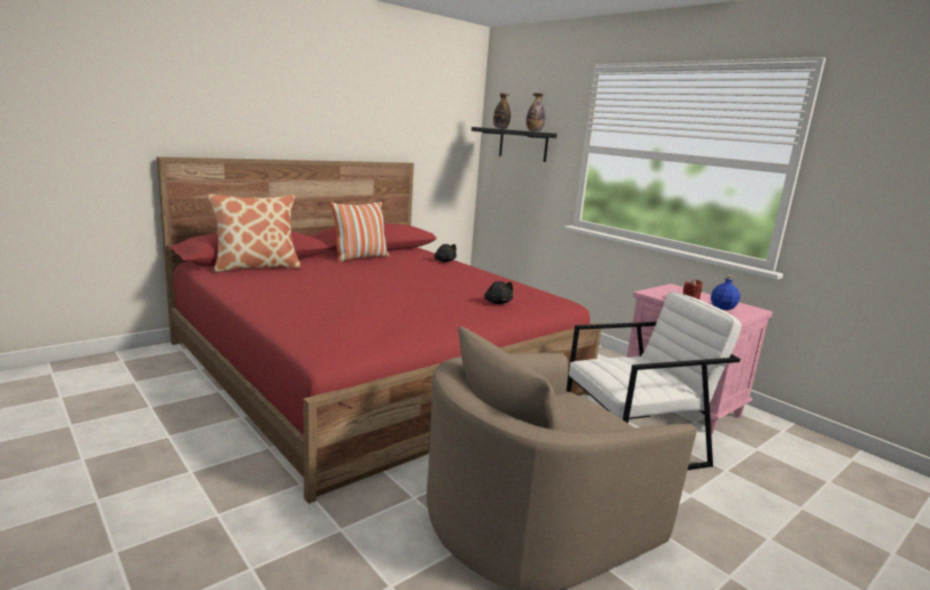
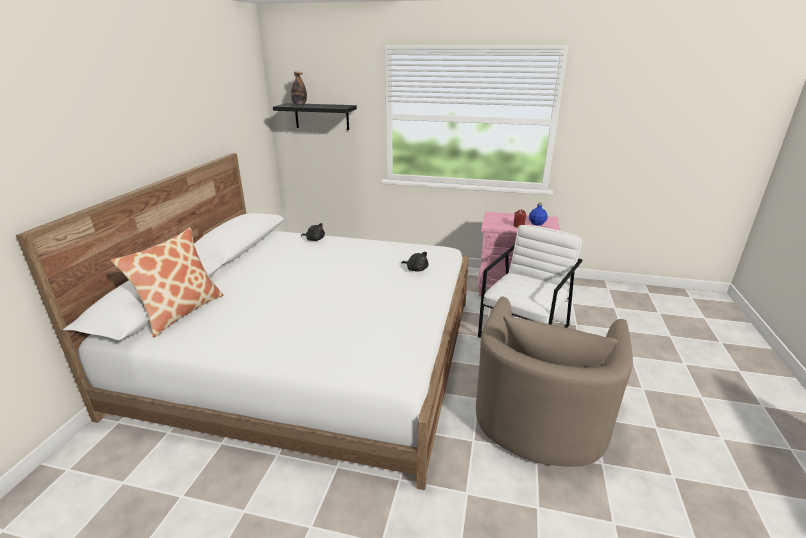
camera: 35 degrees left, 10 degrees up
(360, 258) = (248, 262): pillow -> none
(373, 367) = (311, 352): red bed -> white bed
(534, 131) = (339, 106): bottle -> none

